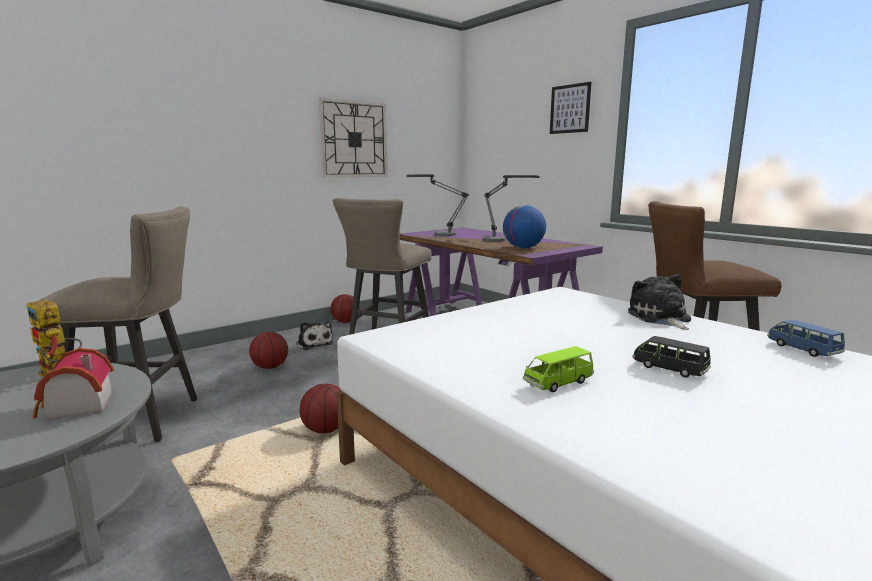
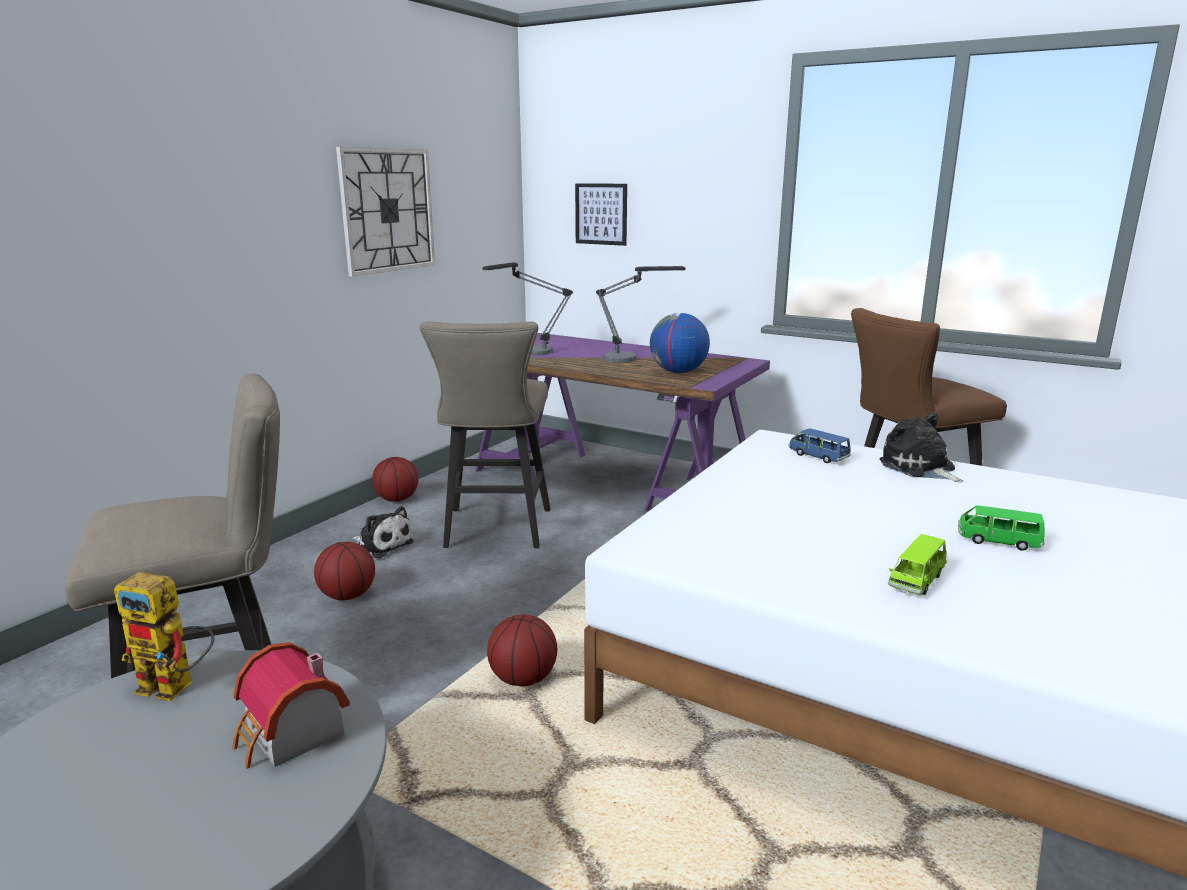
camera: 20 degrees left, 5 degrees up
(570, 109) = (708, 167): picture -> picture (601, 214)
(669, 369) = (998, 541): black toy car -> green toy car
(802, 349) = (1086, 494): blue toy car -> blue toy car (818, 456)

